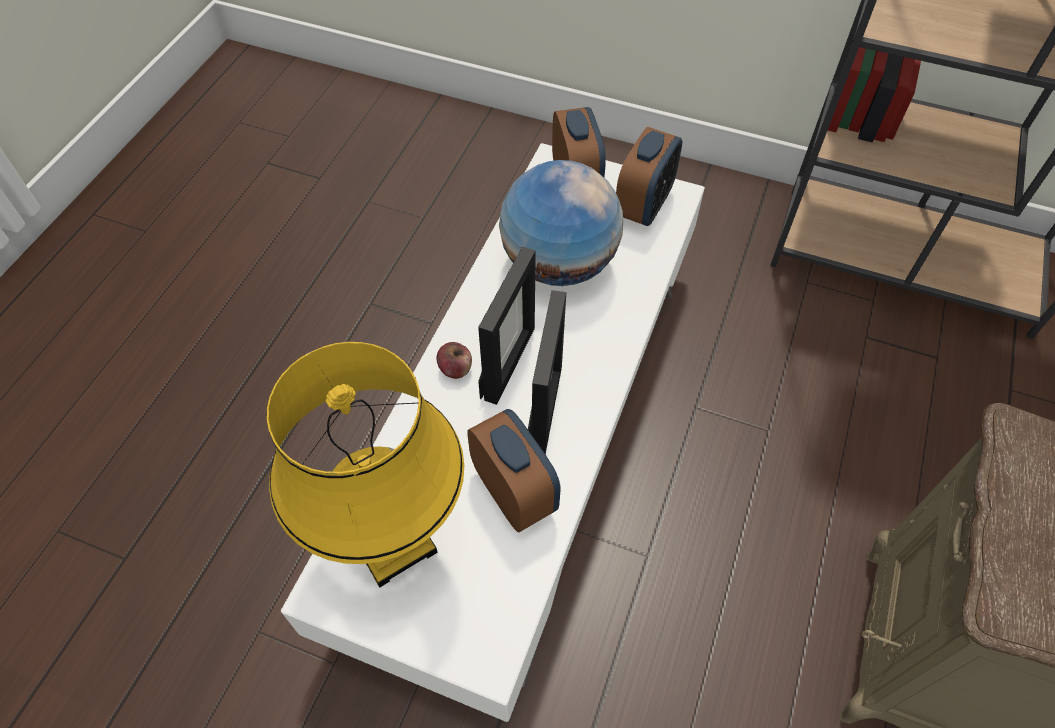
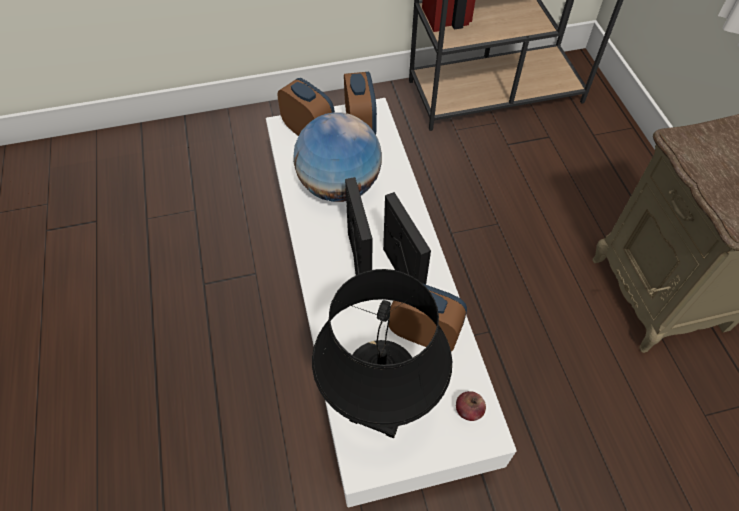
camera: 35 degrees left, 0 degrees up
(392, 544) = (380, 408): yellow table lamp -> black table lamp
(455, 369) = (329, 283): apple -> apple (468, 410)

